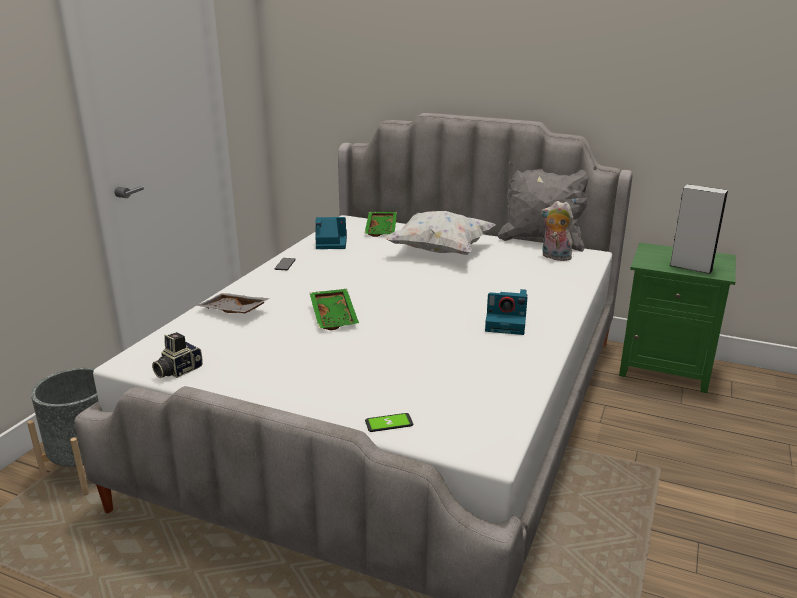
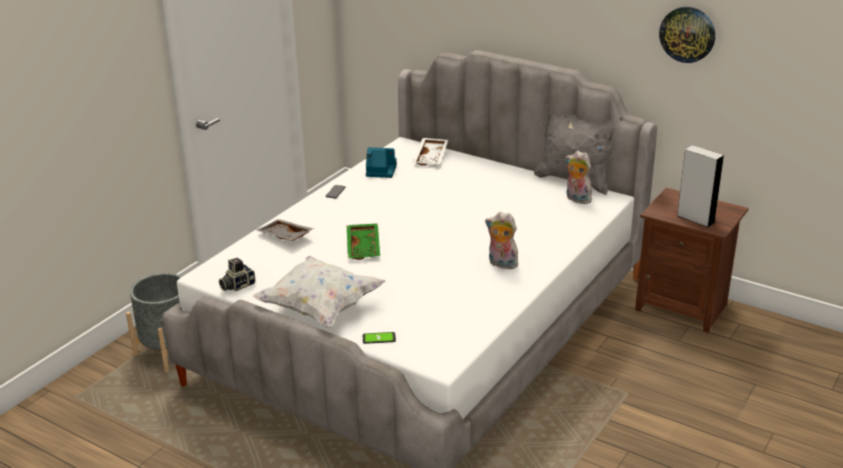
camera: 10 degrees right, 5 degrees up
(382, 229) = (431, 157): green tray -> white tray
(440, 251) = (475, 185): white pillow -> white pillow (320, 308)
(507, 323) = (501, 264): camera -> plush toy
(665, 368) = (682, 306): green nightstand -> brown nightstand
(668, 67) = (687, 34): none -> wall clock

